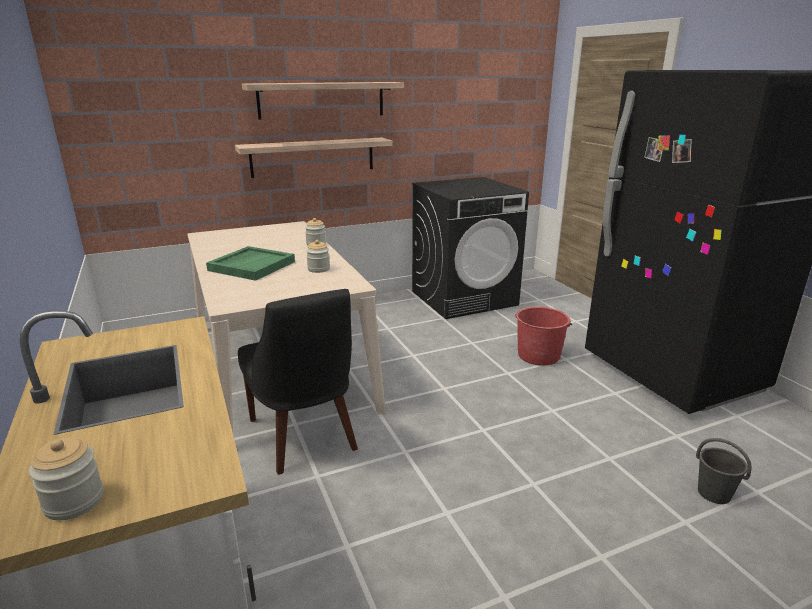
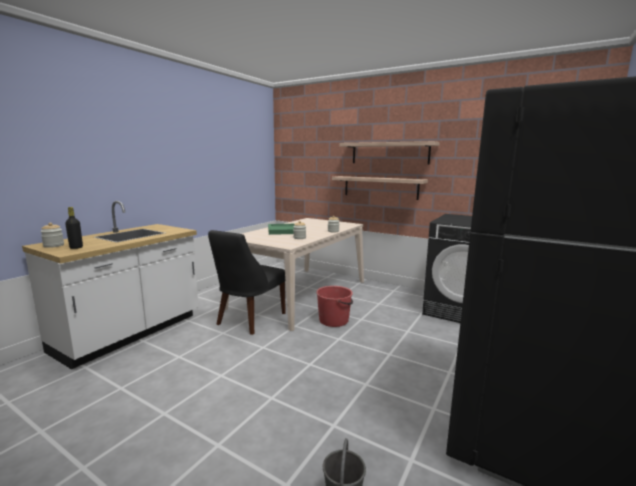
camera: 55 degrees right, 10 degrees down
(164, 463) = (76, 247): none -> black bottle
(538, 355) = (434, 359): red bucket -> red bucket (334, 320)

